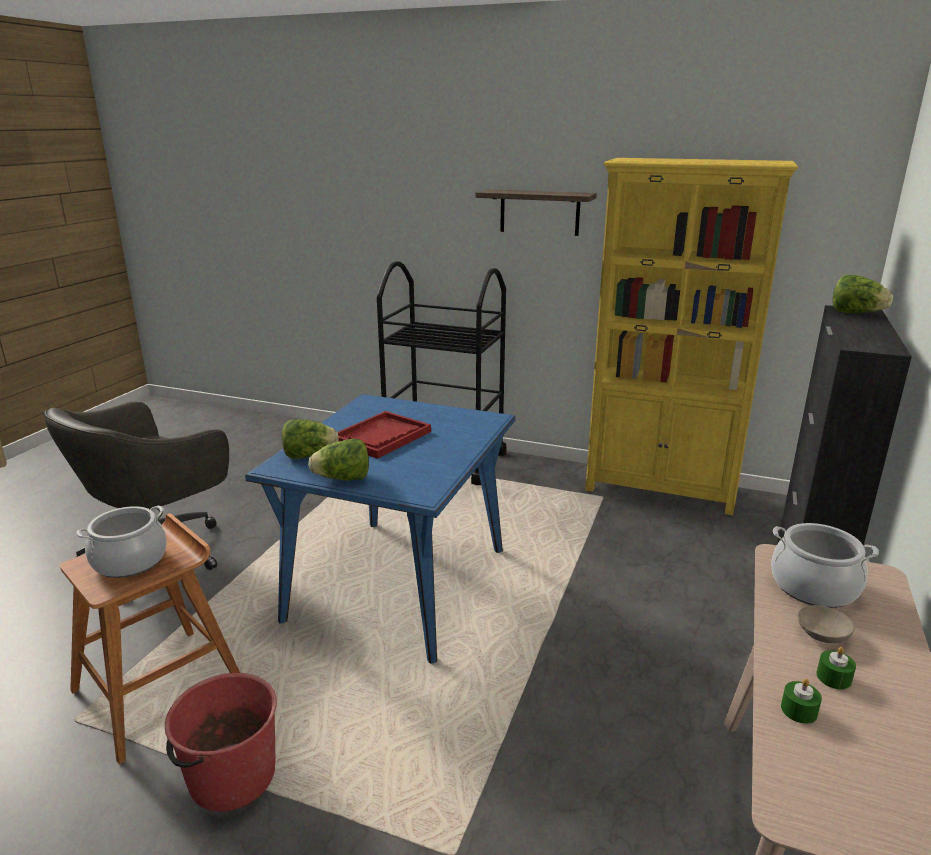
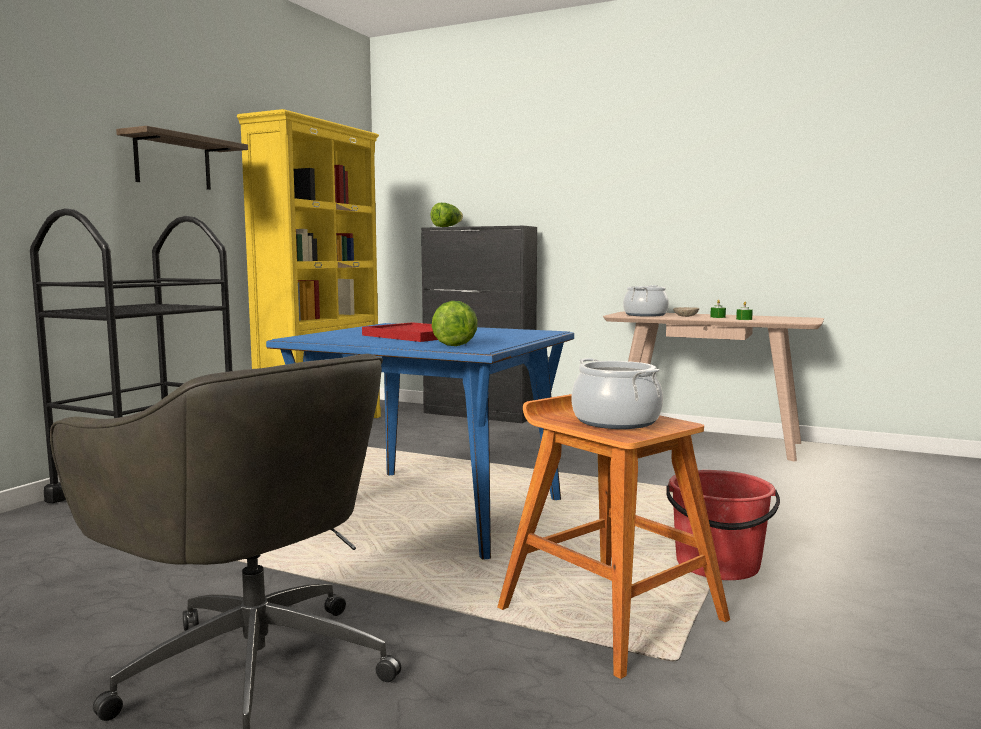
camera: 85 degrees left, 15 degrees down
(343, 479) = (515, 339): lettuce -> none

